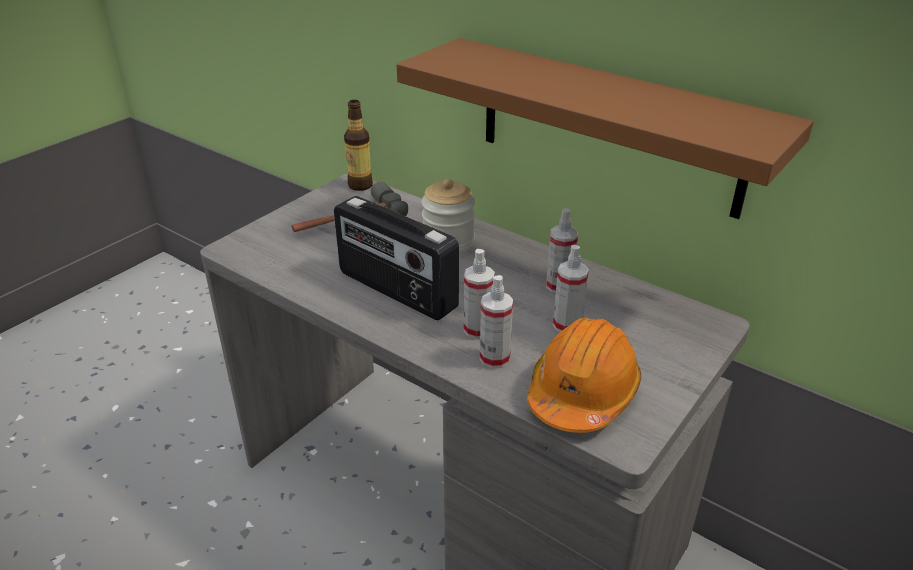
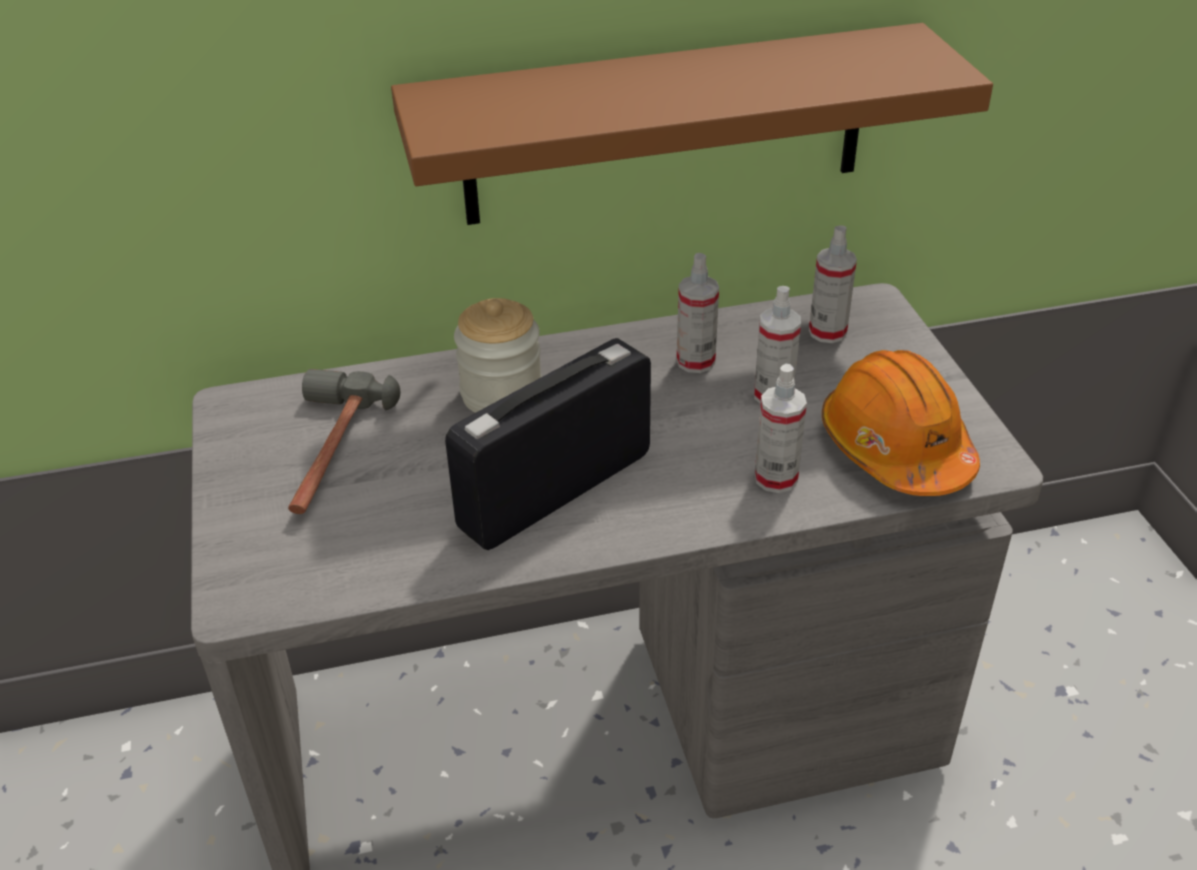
camera: 50 degrees left, 5 degrees up
(360, 185) = (251, 398): bottle -> none
(396, 291) = (554, 489): radio -> radio turned 150 degrees clockwise
(478, 330) = (710, 463): spray bottle -> spray bottle (827, 332)

